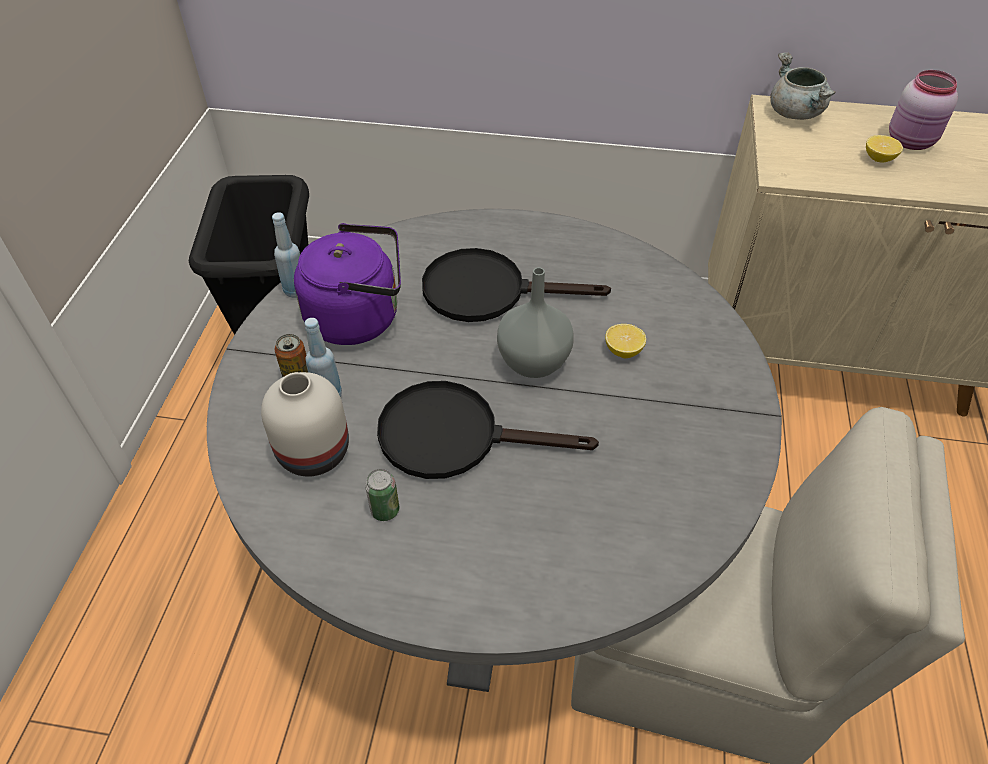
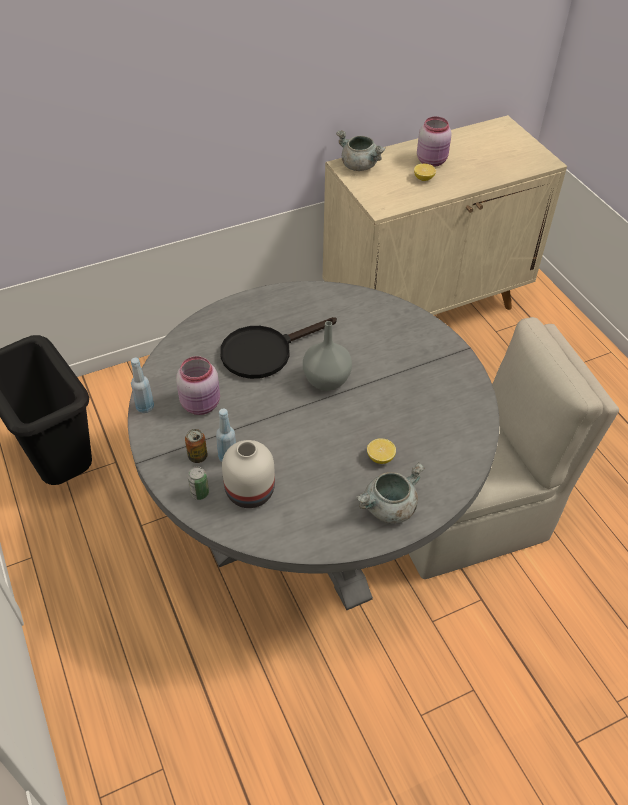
camera: 35 degrees left, 0 degrees up
(359, 317) = (202, 404): purple kettle -> pink jar
(385, 510) = (318, 499): can -> can (199, 493)
(456, 436) = (320, 441): black frying pan -> none
(465, 579) = (389, 508): none -> grey cooking pot
(623, 351) = (368, 351): lemon -> lemon (380, 458)

